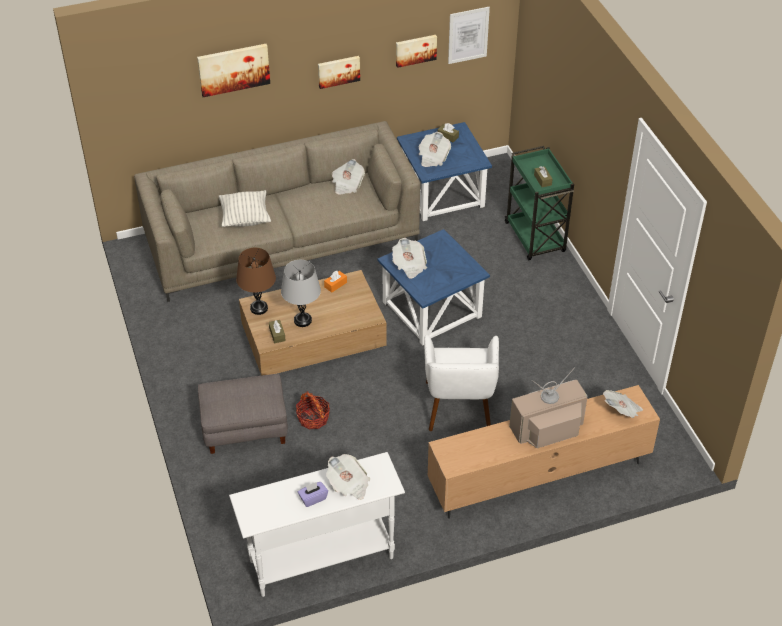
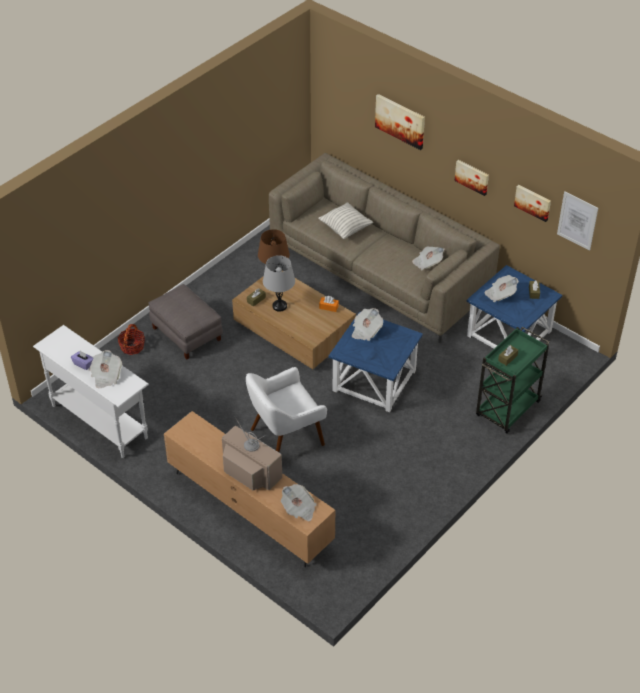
camera: 60 degrees right, 0 degrees up
(313, 418) = (218, 363): basket -> basket (132, 346)

